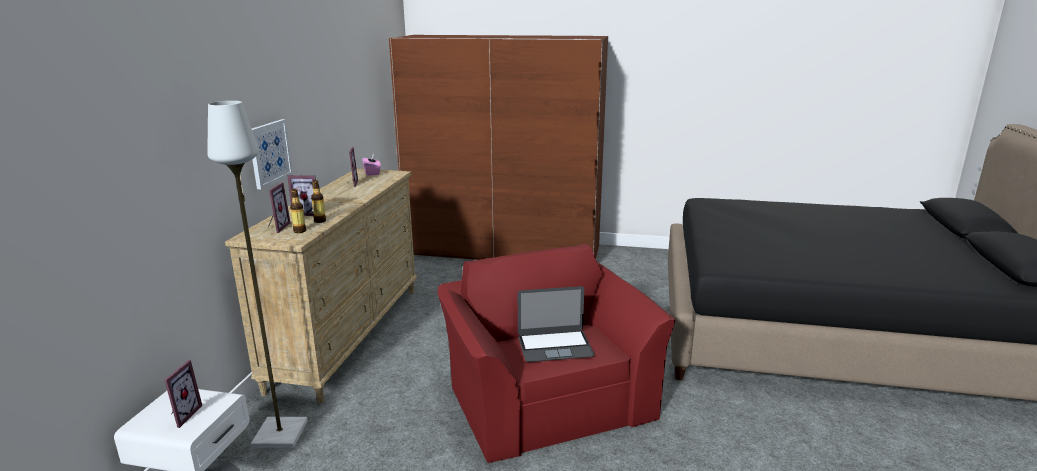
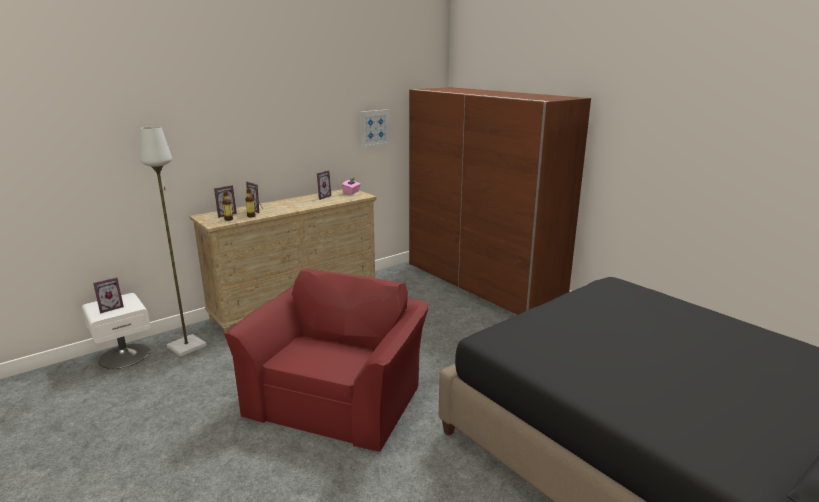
camera: 40 degrees right, 0 degrees up
(269, 153) = (248, 165): picture -> picture (374, 128)
(555, 346) = (319, 353): laptop -> none

